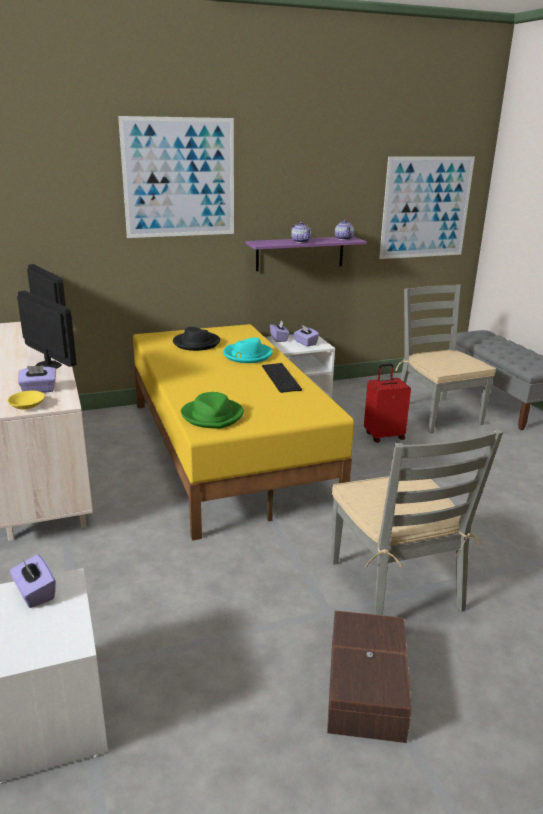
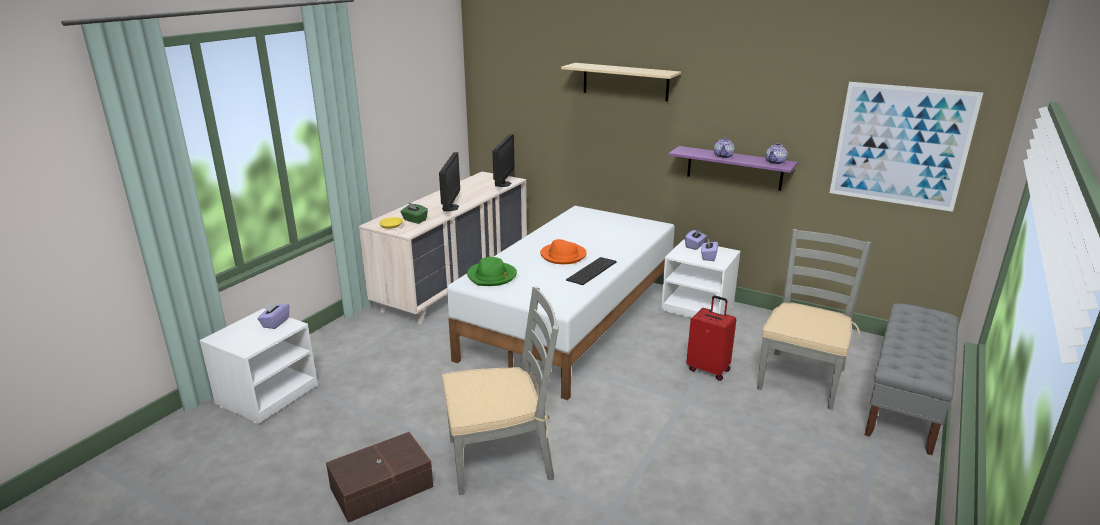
camera: 50 degrees right, 0 degrees up
(39, 390) = (414, 220): purple tissue box -> green tissue box
(179, 178) = (625, 82): picture -> beige shelf
(196, 343) = (597, 225): black hat -> none
(228, 450) = (572, 321): yellow bed -> white bed
(229, 375) = (563, 255): none -> orange hat
(247, 355) = (609, 246): turquoise hat -> none
(396, 585) = (501, 458): grey chair -> grey chair turned 135 degrees counterclockwise

